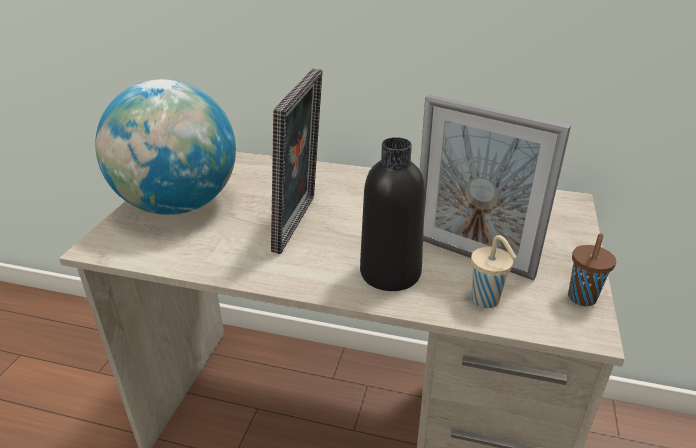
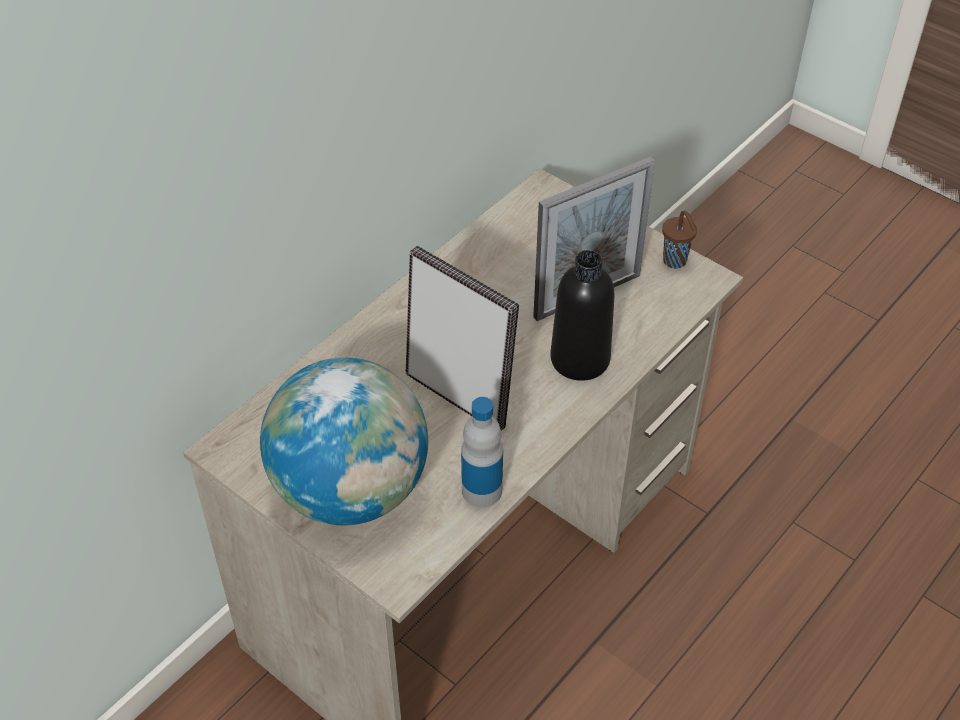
camera: 65 degrees left, 15 degrees up
(203, 261) = (482, 490): none -> bottle
(486, 301) = (649, 316): beige cup -> none

